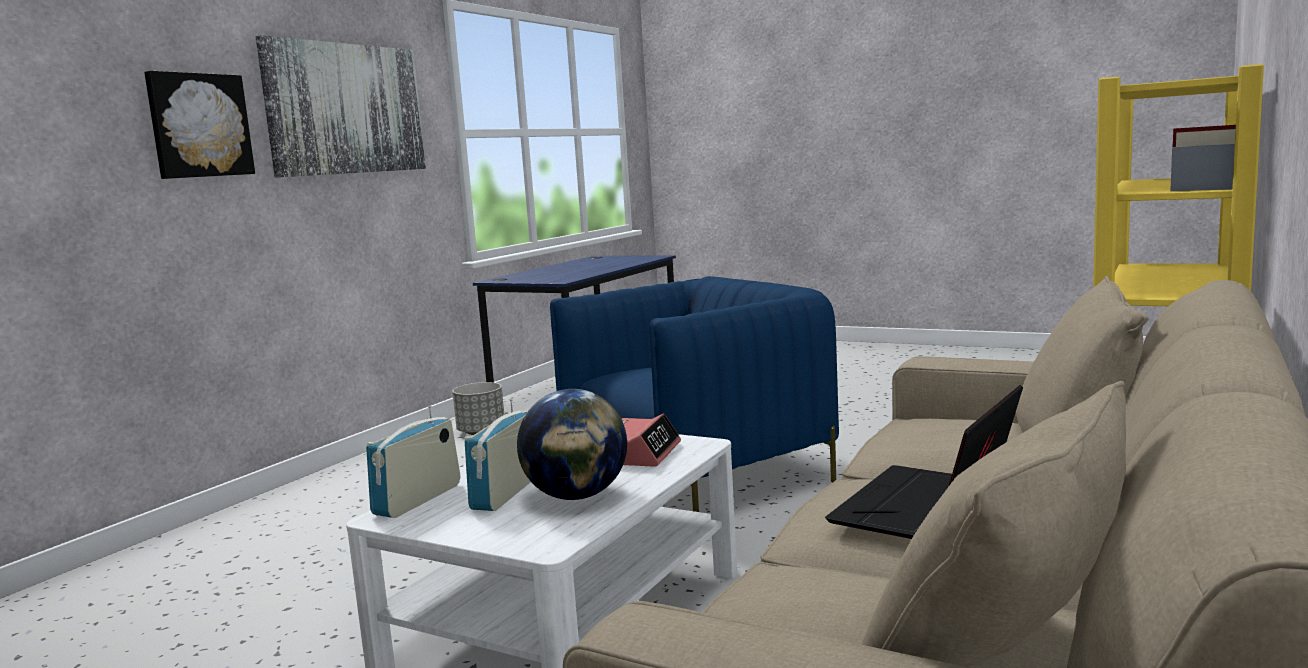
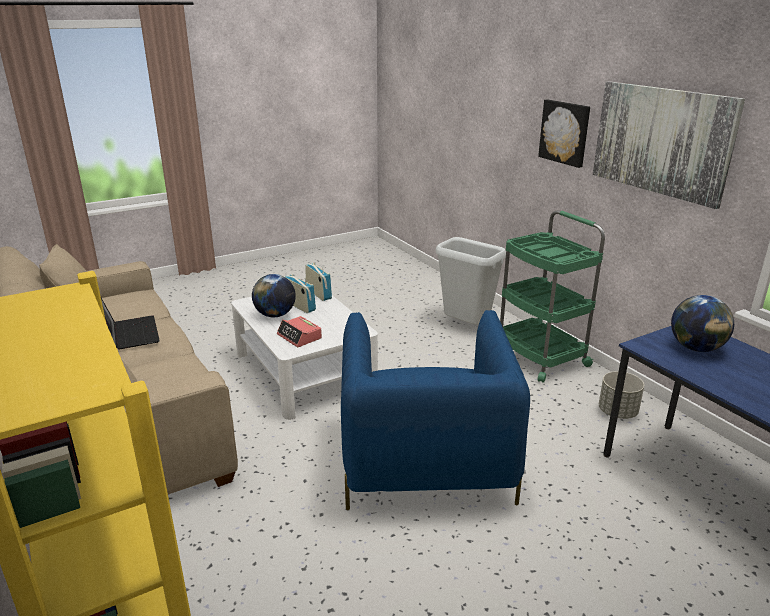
camera: 120 degrees right, 15 degrees up
(257, 545) = (466, 327): none -> grey trash can
(360, 481) = (539, 358): none -> green cart
(543, 276) = (696, 348): none -> globe

